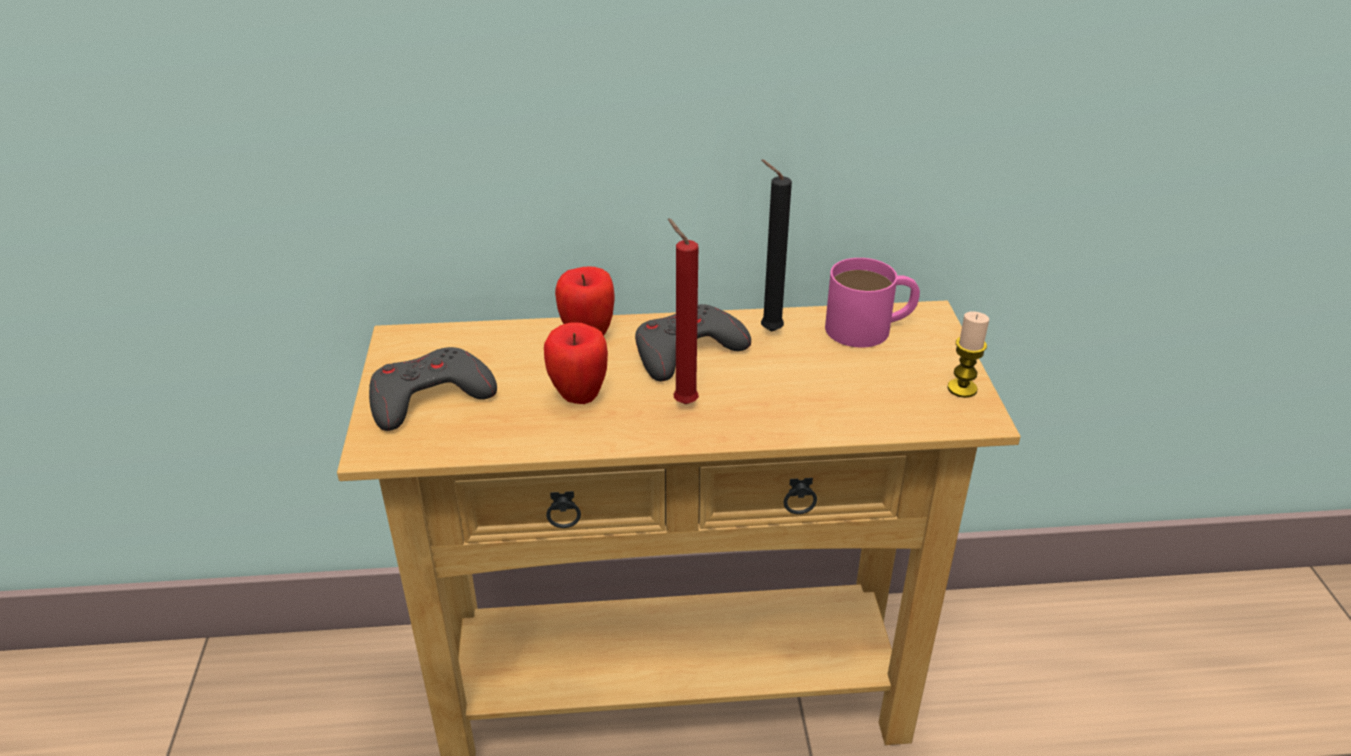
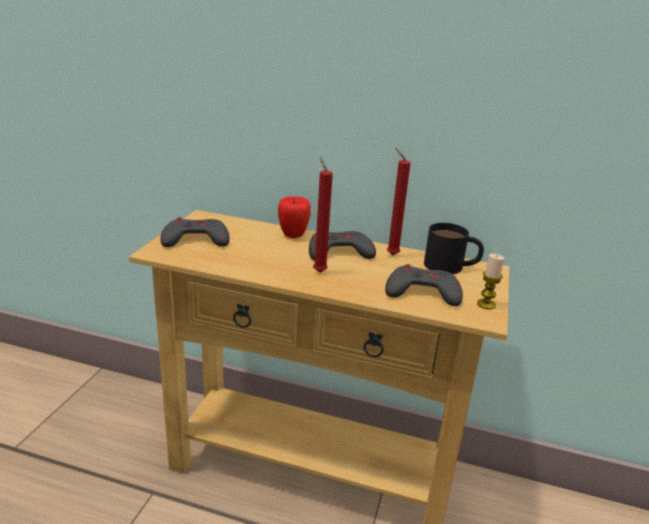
camera: 20 degrees right, 10 degrees down
(578, 395) = (267, 256): apple -> none
(767, 330) = (390, 254): black candle -> red candle
(862, 394) = (422, 292): none -> grey game controller
(870, 327) = (451, 266): pink mug -> black mug

